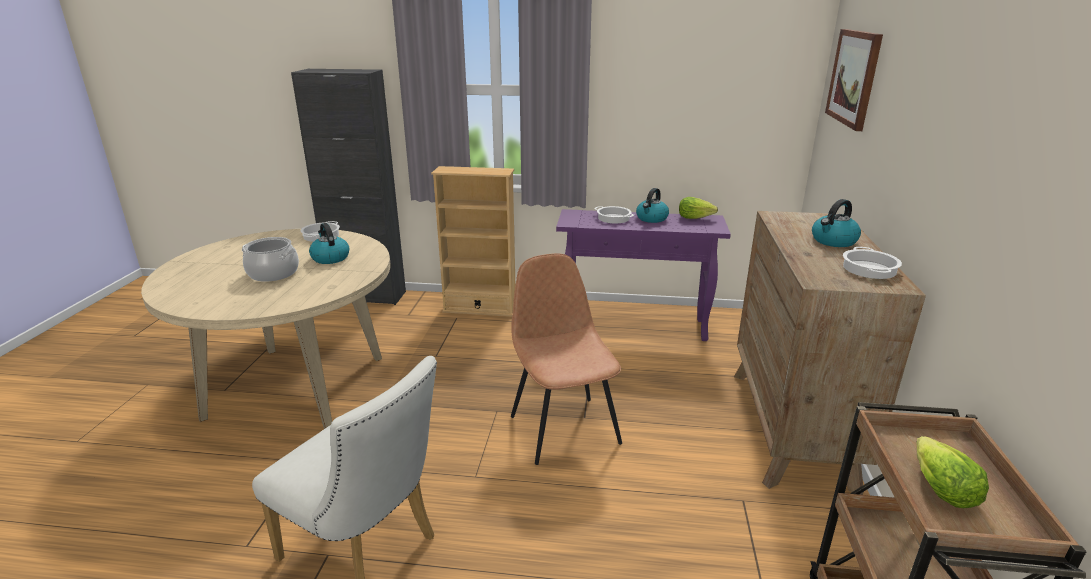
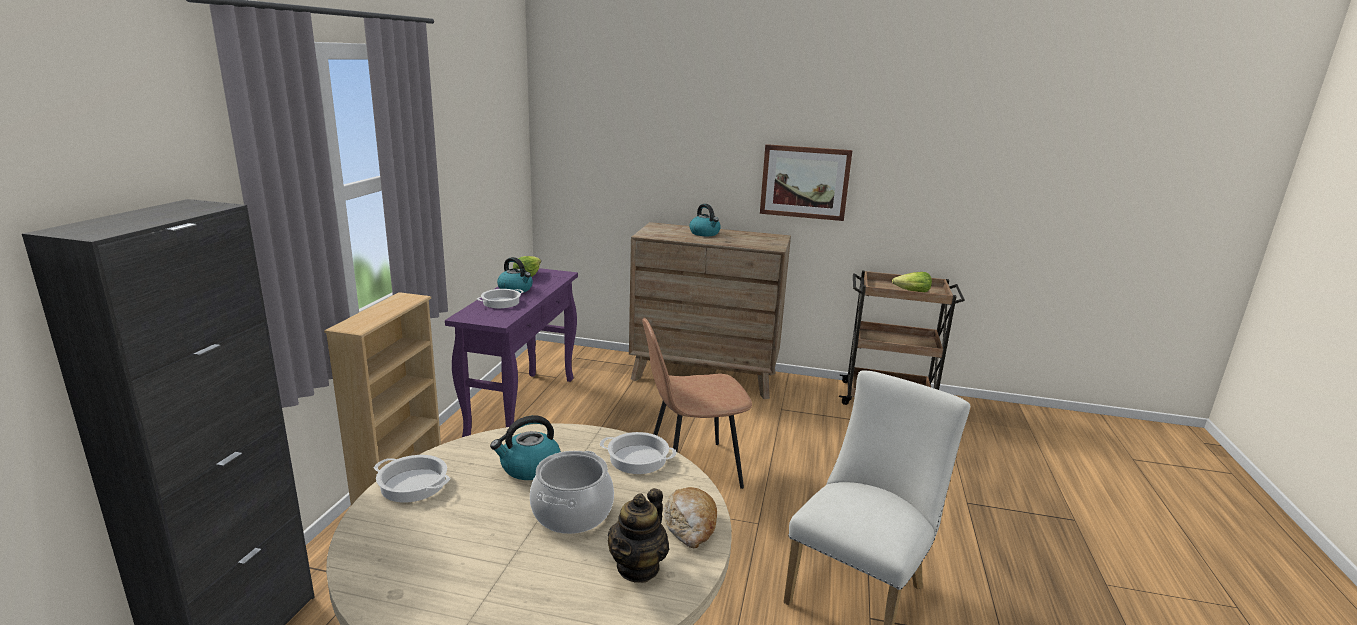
camera: 85 degrees left, 5 degrees down
(207, 294) = (638, 567): none -> teapot
(240, 306) = (690, 525): none -> bread
(854, 77) = (604, 124): picture -> picture (805, 182)
(870, 269) = (754, 236): cooking pot -> cooking pot (638, 458)

